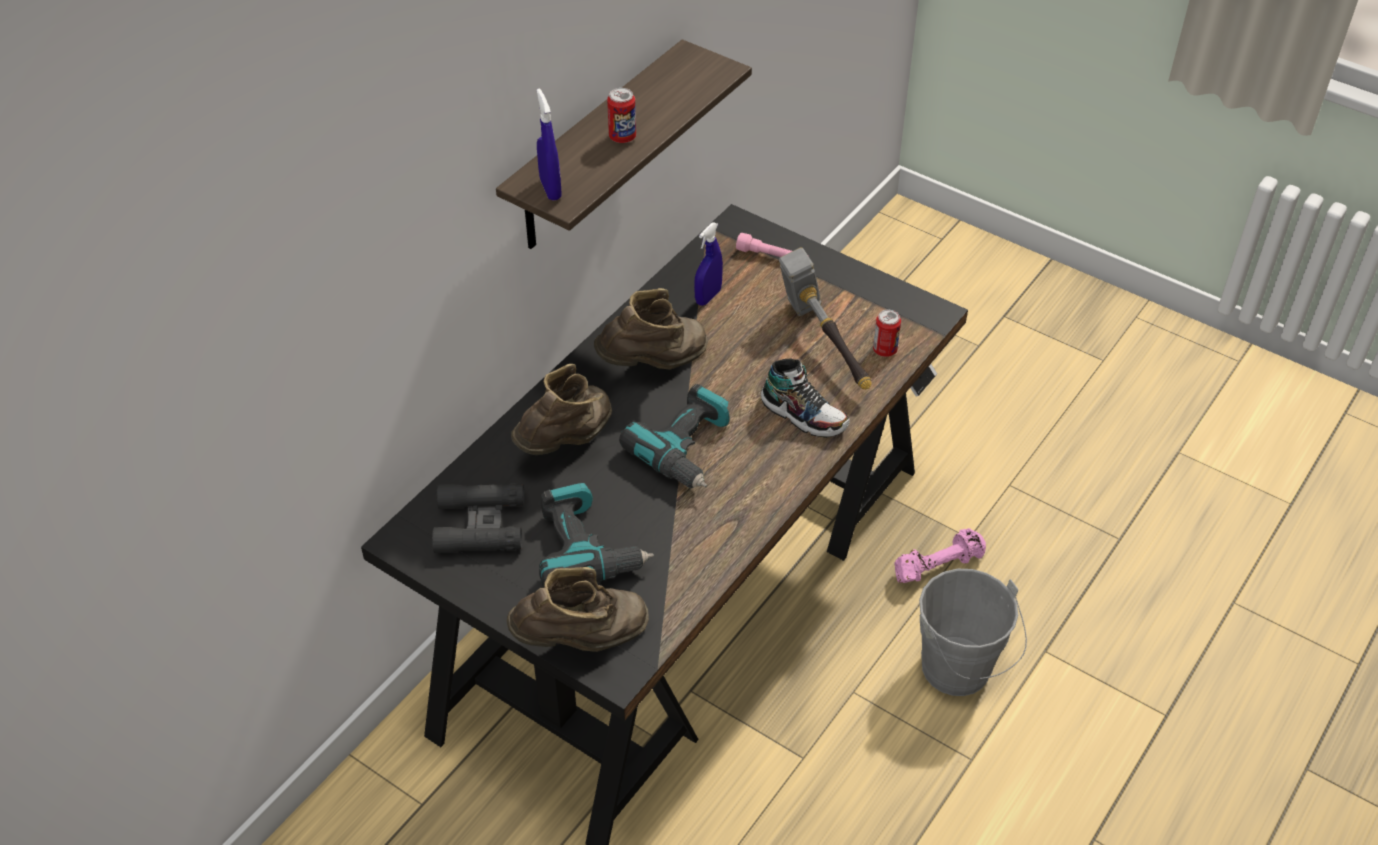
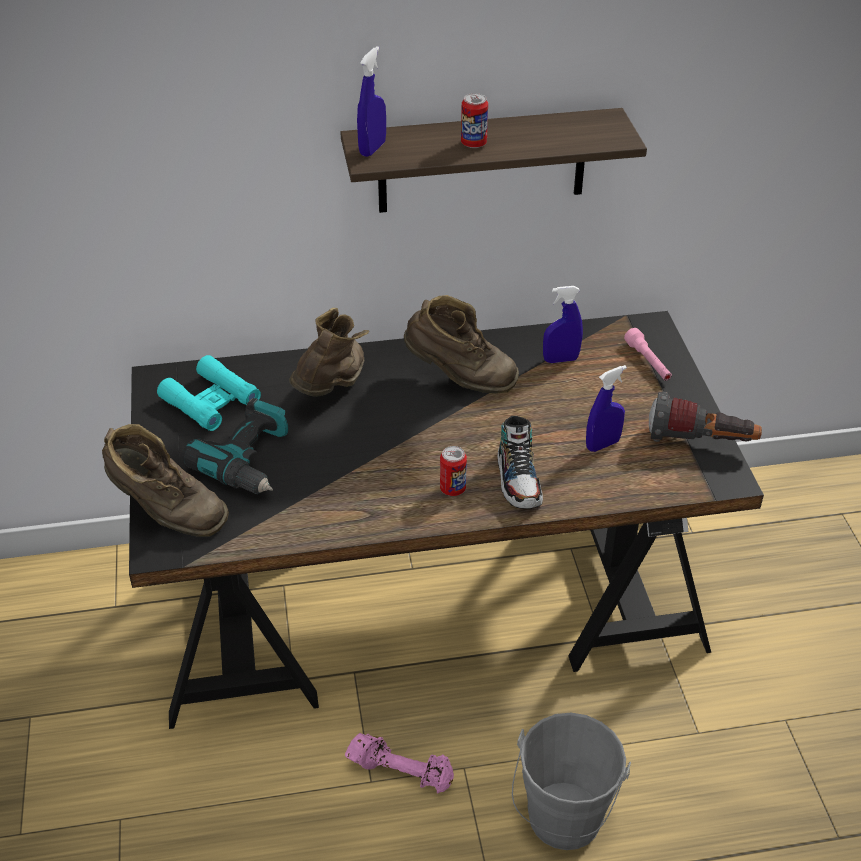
camera: 45 degrees right, 5 degrees down
(480, 525) = (210, 401): black binoculars -> turquoise binoculars
(568, 442) = (333, 389): brown boot -> brown boot turned 60 degrees counterclockwise
(687, 449) = (403, 446): power drill -> none
(824, 345) = (602, 444): hammer -> blue spray bottle
(884, 297) = (701, 442): none -> flashlight
(884, 350) = (647, 478): can -> can (452, 489)
(937, 566) = (644, 732): pink dumbbell -> pink dumbbell (401, 771)

